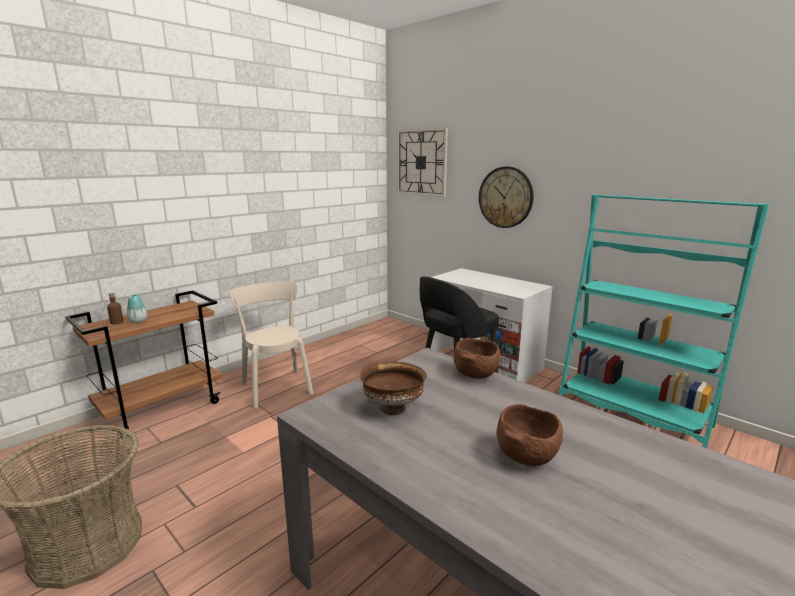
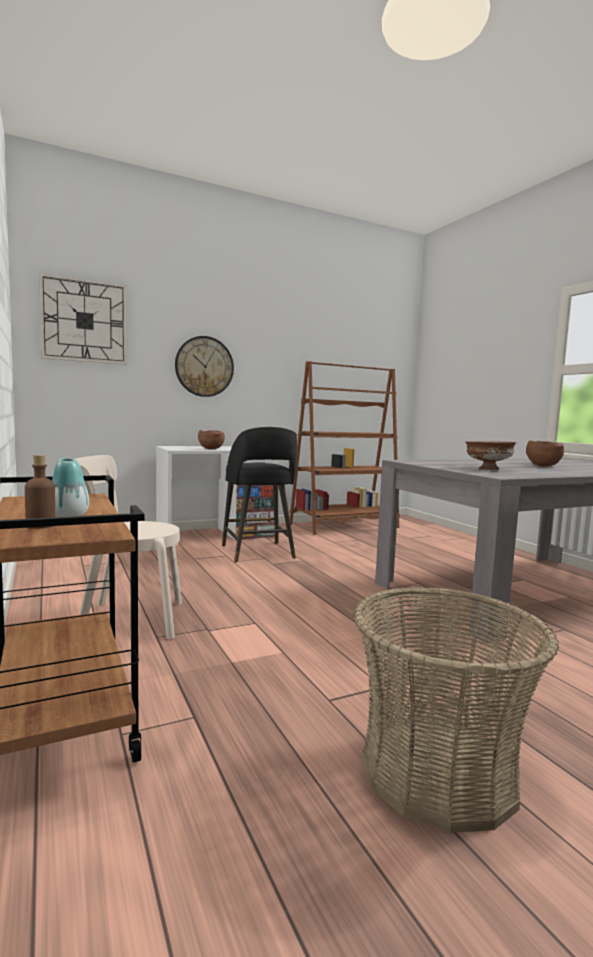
camera: 70 degrees left, 10 degrees down
(475, 374) = (438, 460): brown bowl -> brown bowl (210, 449)
(632, 416) = (344, 526): turquoise bookcase -> brown bookcase

